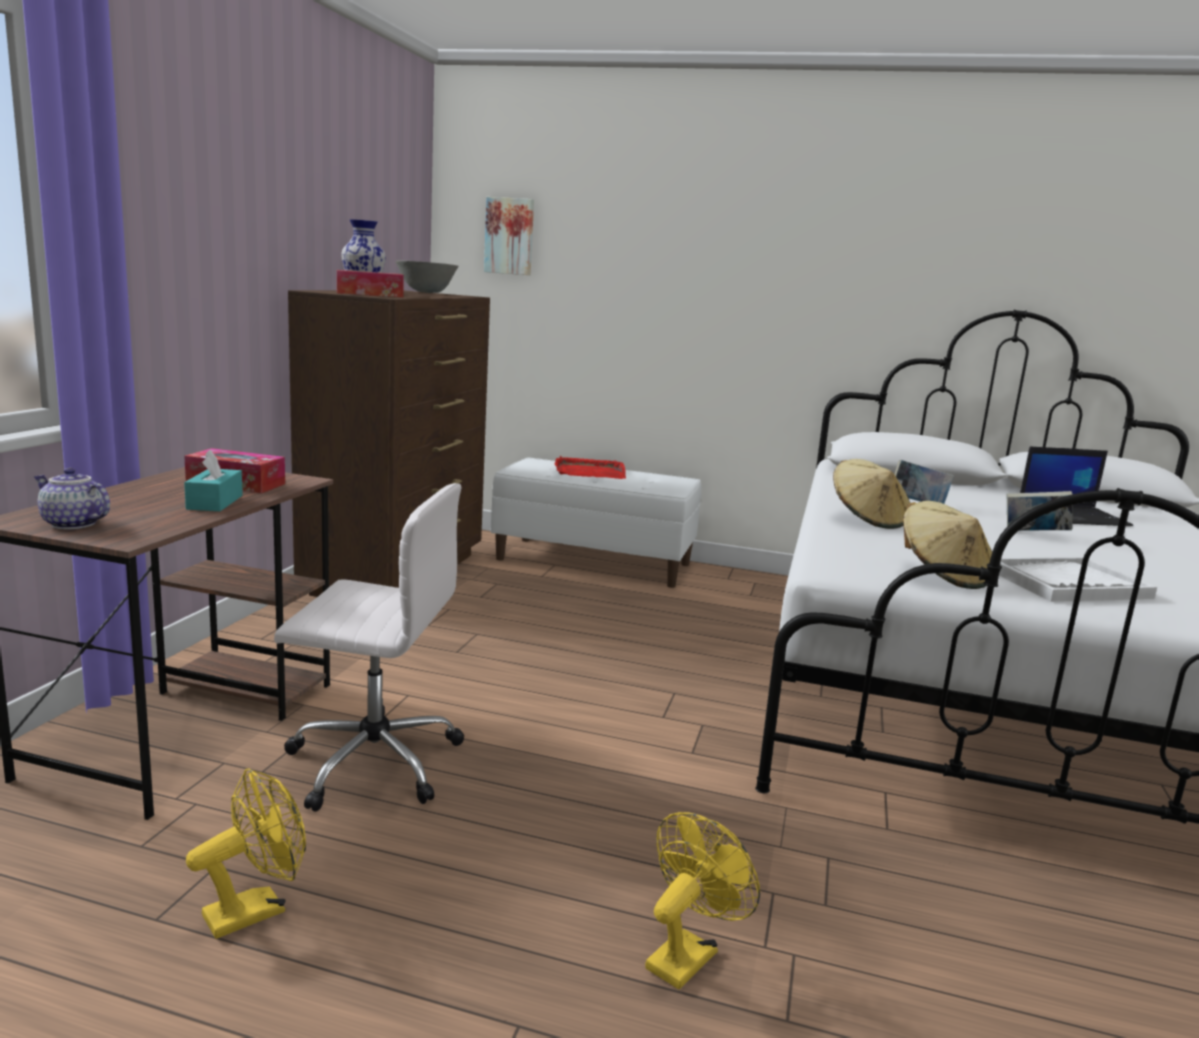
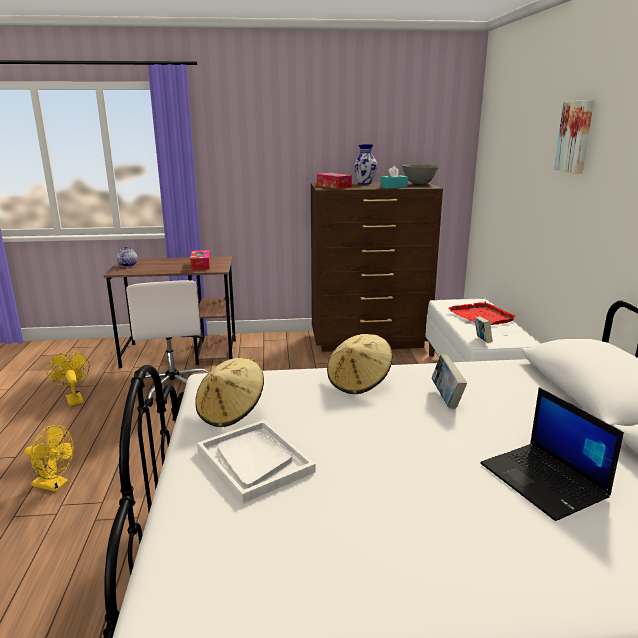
camera: 70 degrees right, 5 degrees up
(215, 502) = (170, 269): turquoise tissue box -> turquoise tissue box (393, 187)
(256, 909) = (73, 398): yellow fan -> yellow fan turned 150 degrees counterclockwise
(509, 236) = (498, 145): picture -> picture (576, 137)
(1034, 534) = (414, 452): book -> book (482, 341)

